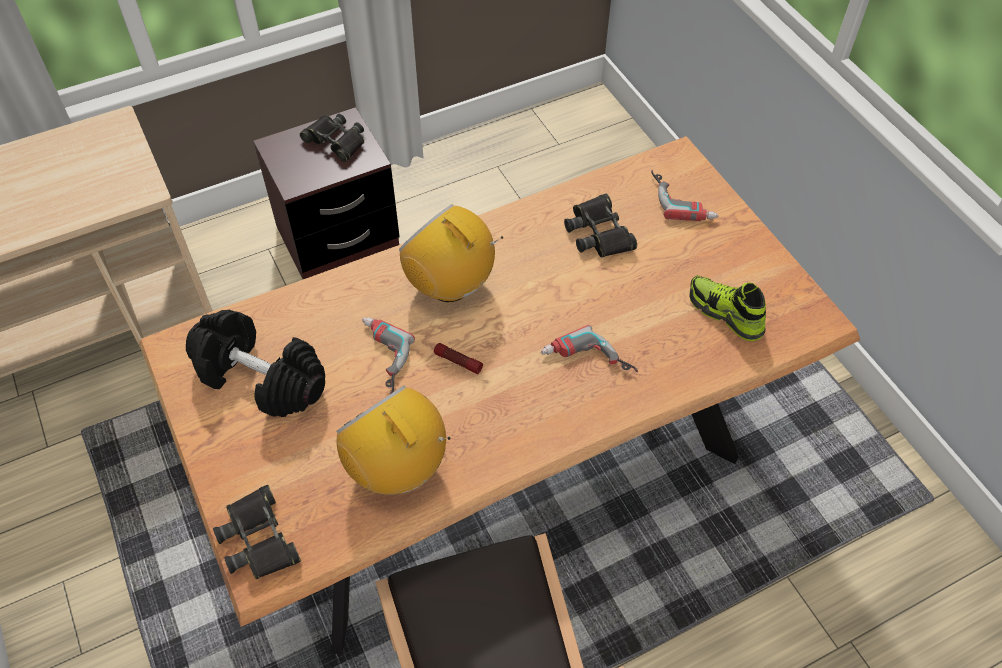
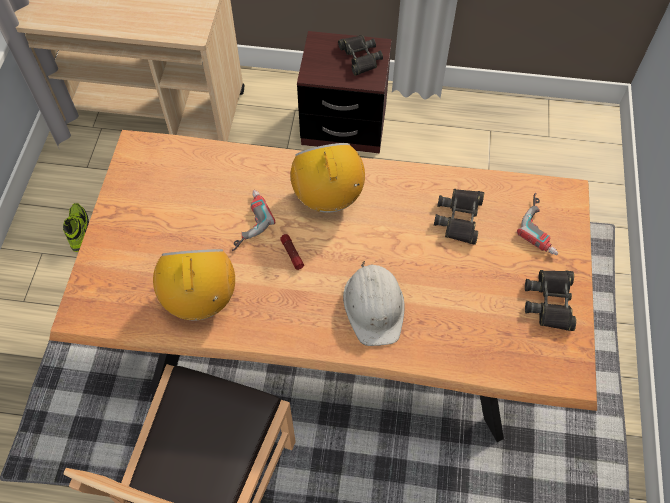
camera: 35 degrees right, 5 degrees up
(259, 538) = (92, 294): black binoculars -> black binoculars (550, 302)
(260, 378) = (167, 194): black dumbbell -> none
(587, 363) = (374, 306): power drill -> white hard hat
(725, 313) = (502, 329): shoe -> shoe (78, 230)

